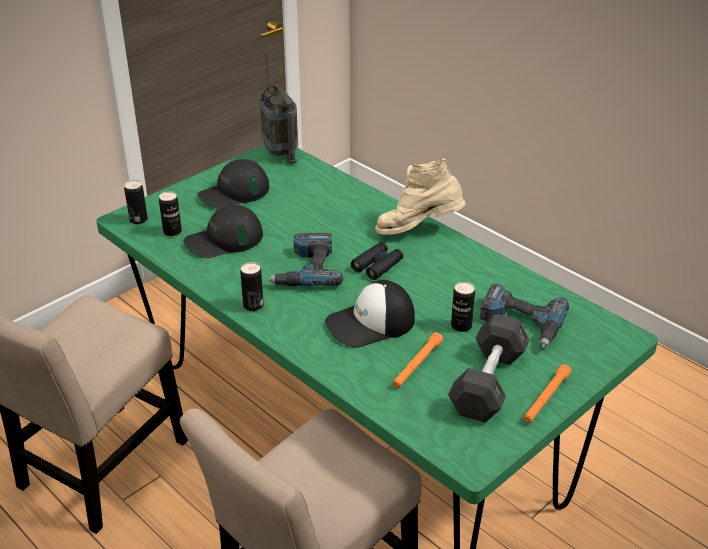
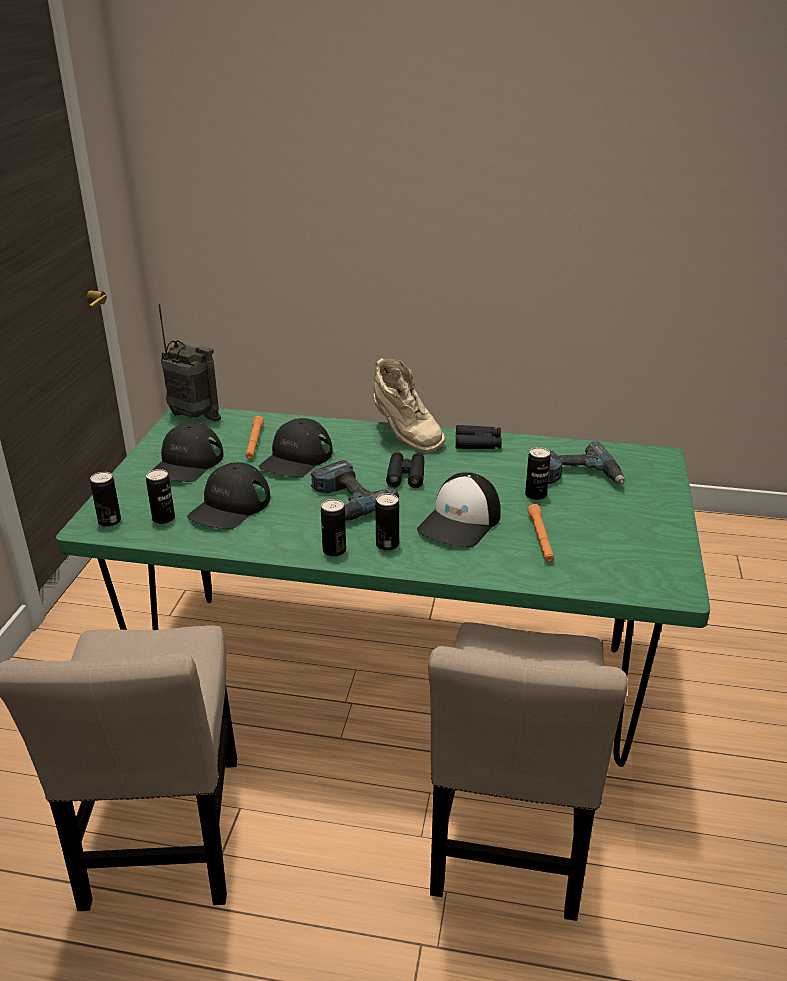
camera: 35 degrees left, 5 degrees down
(295, 317) = (387, 544): none -> can
(313, 218) = (296, 458): none -> black cap
(418, 230) = (405, 436): beige boot -> beige boot turned 90 degrees counterclockwise
(471, 259) = (478, 443): none -> black binoculars
(488, 383) = (611, 528): grey dumbbell -> none
(546, 398) = (666, 521): orange flashlight -> orange flashlight (254, 442)

